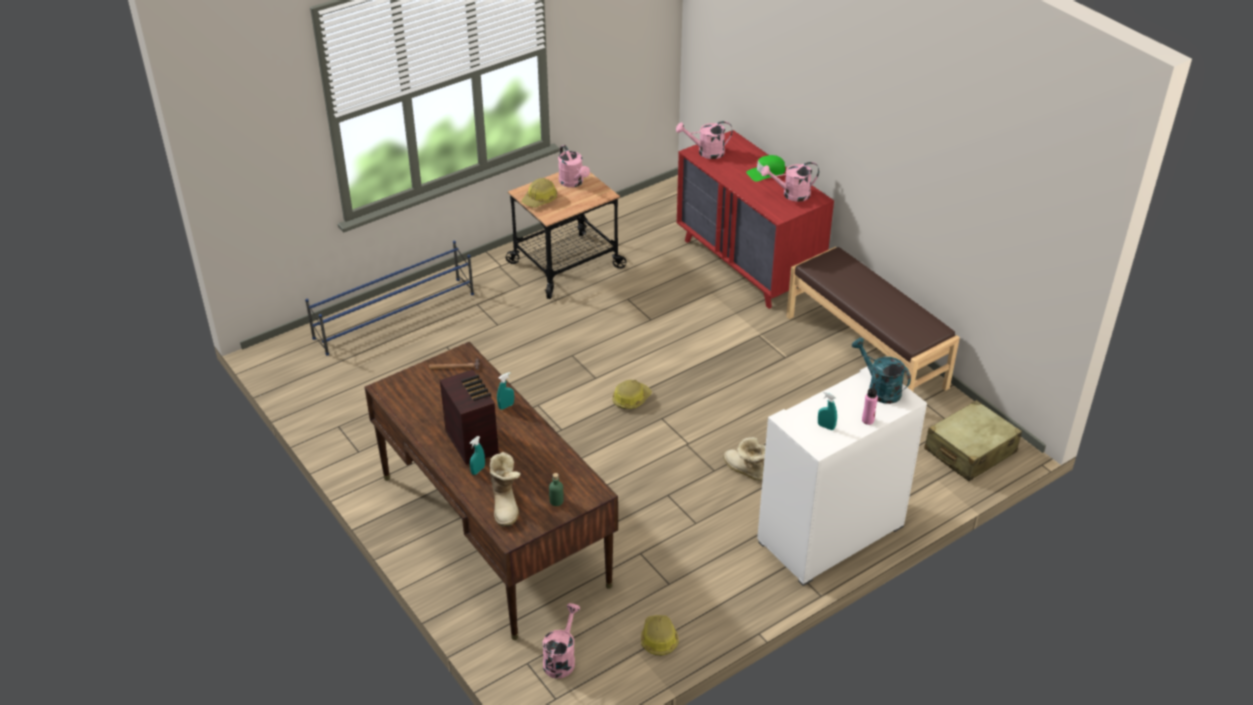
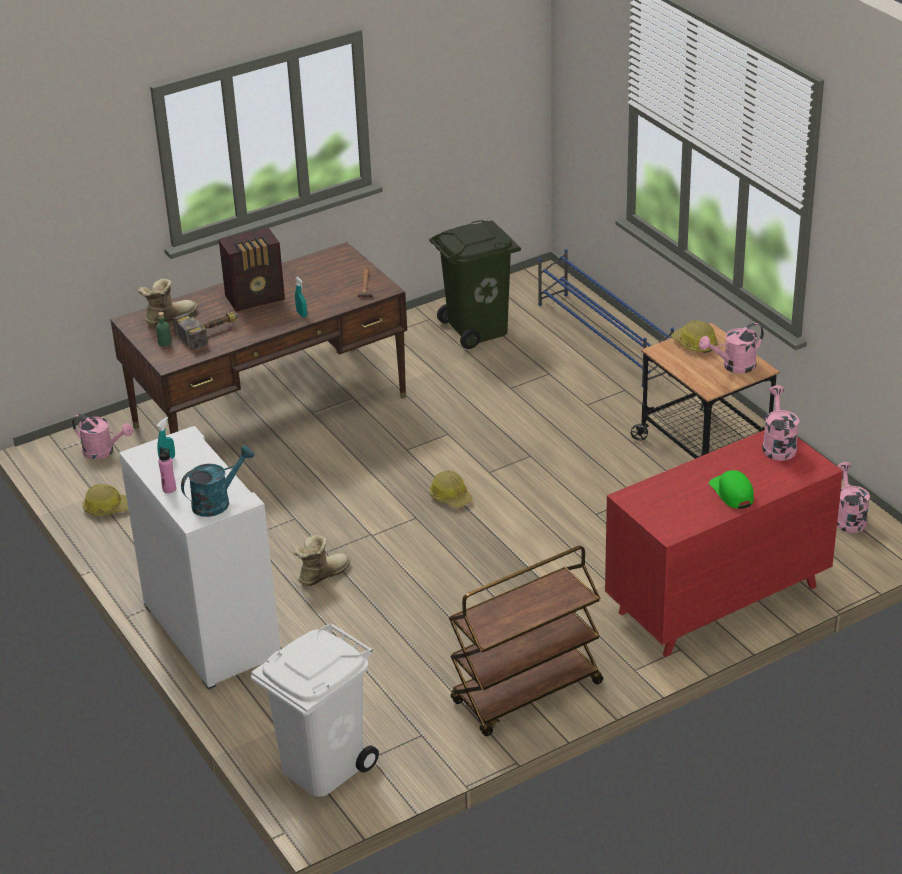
camera: 95 degrees right, 5 degrees down
(364, 392) = (478, 329): none -> green trash can
(478, 470) = (217, 302): turquoise spray bottle -> none
(506, 504) = (168, 317): boot -> boot turned 150 degrees clockwise
(537, 468) = (211, 332): none -> hammer
(791, 194) = (678, 510): pink watering can -> pink watering can (848, 518)
(866, 351) = (526, 694): brown bench -> brown cart
(969, 451) = (321, 766): beige suitcase -> white trash can

